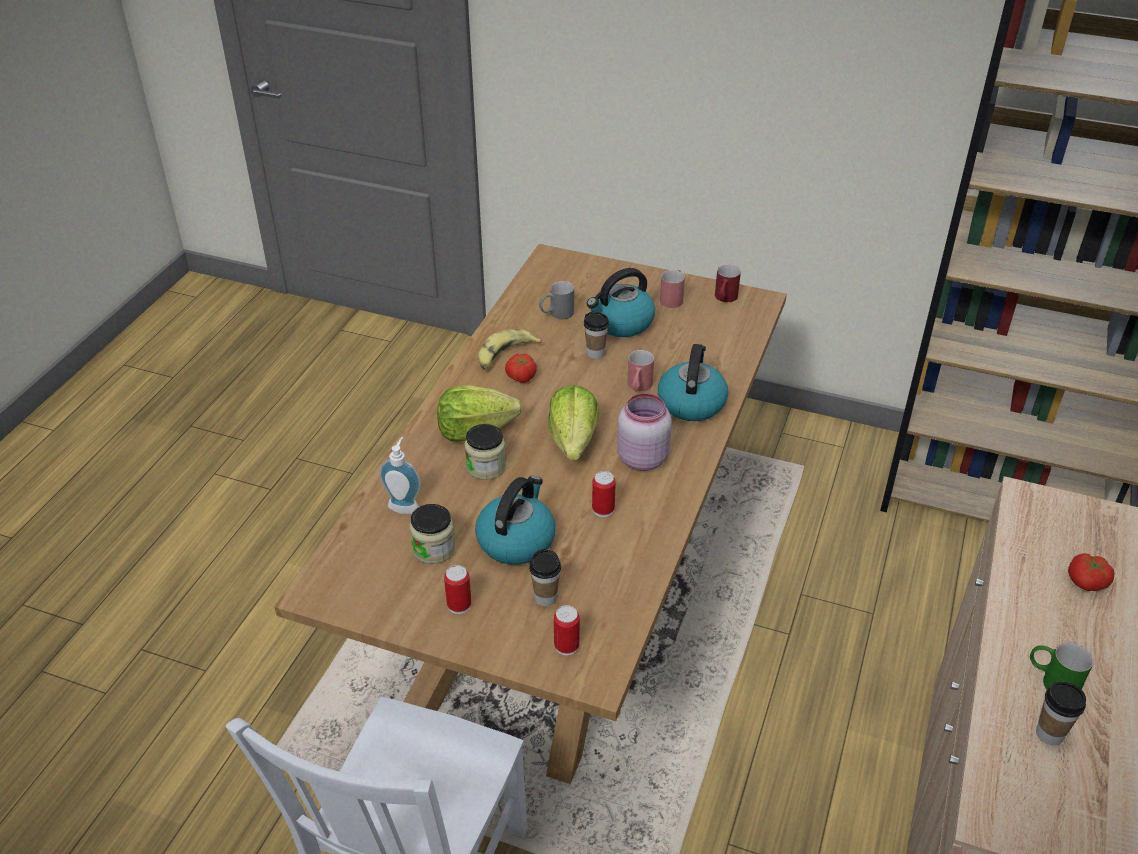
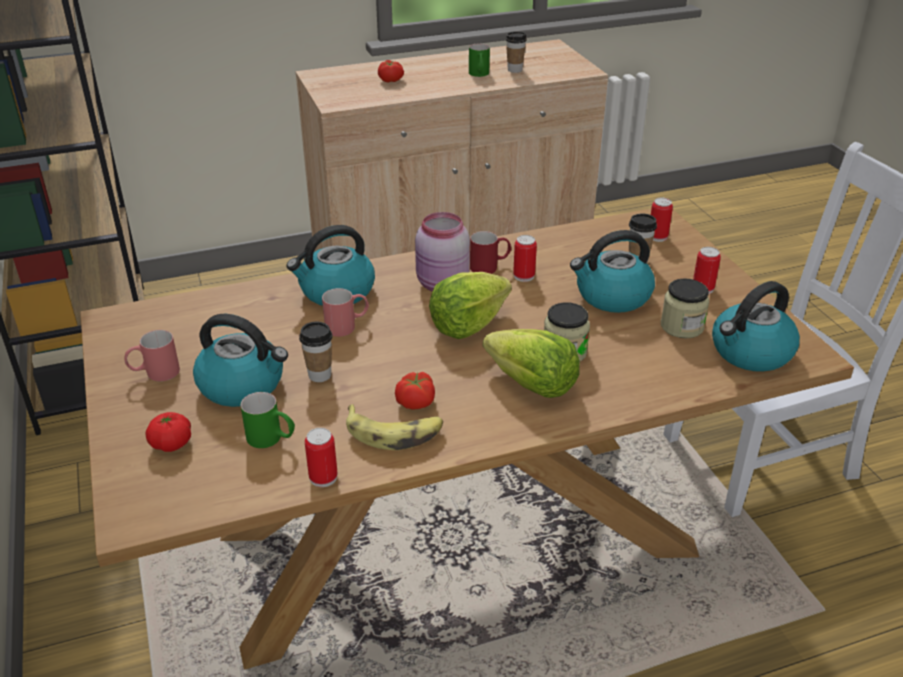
camera: 130 degrees left, 5 degrees down
(361, 561) = (750, 353): none -> kettle
(405, 505) = (669, 367): soap dispenser -> none
(502, 318) = (323, 477): none -> can
(556, 314) = (272, 439): grey mug -> green mug
(595, 283) = (171, 444): none -> tomato
(724, 299) = (127, 340): red mug -> red mug (490, 266)

